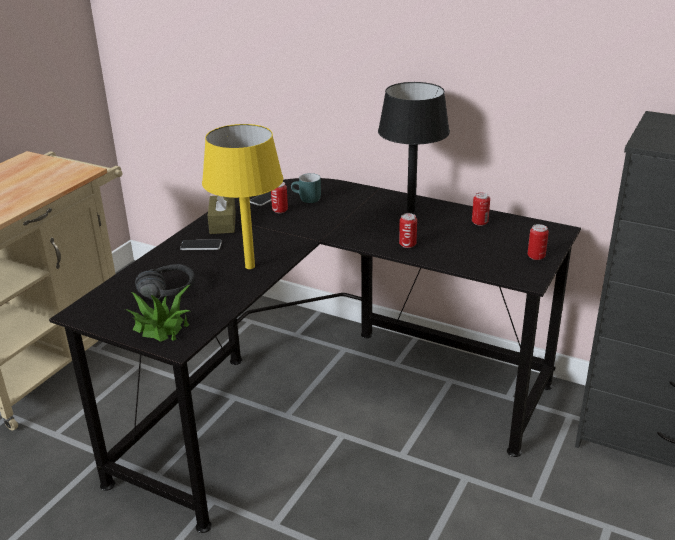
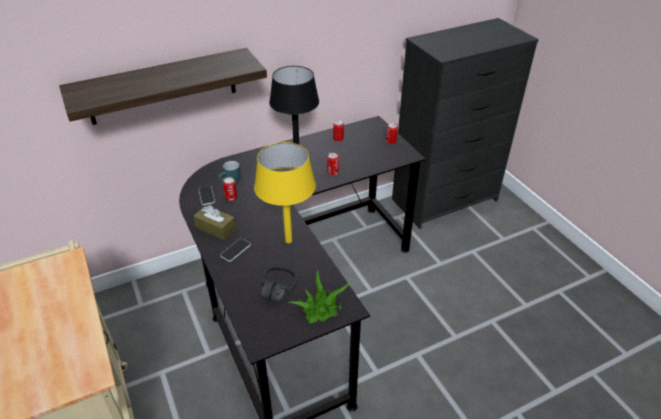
camera: 55 degrees left, 10 degrees up
(290, 58) = (162, 86): none -> shelf

